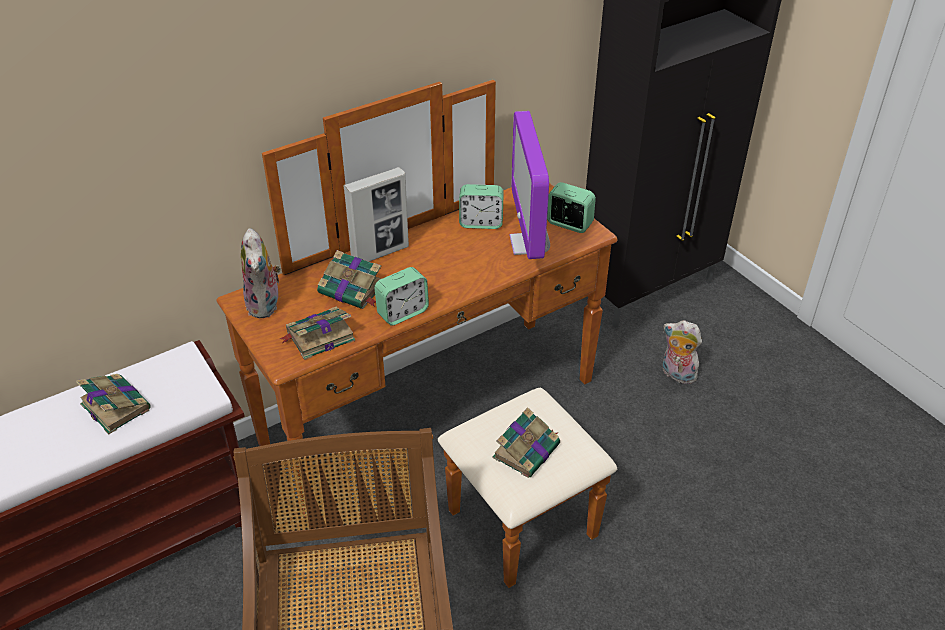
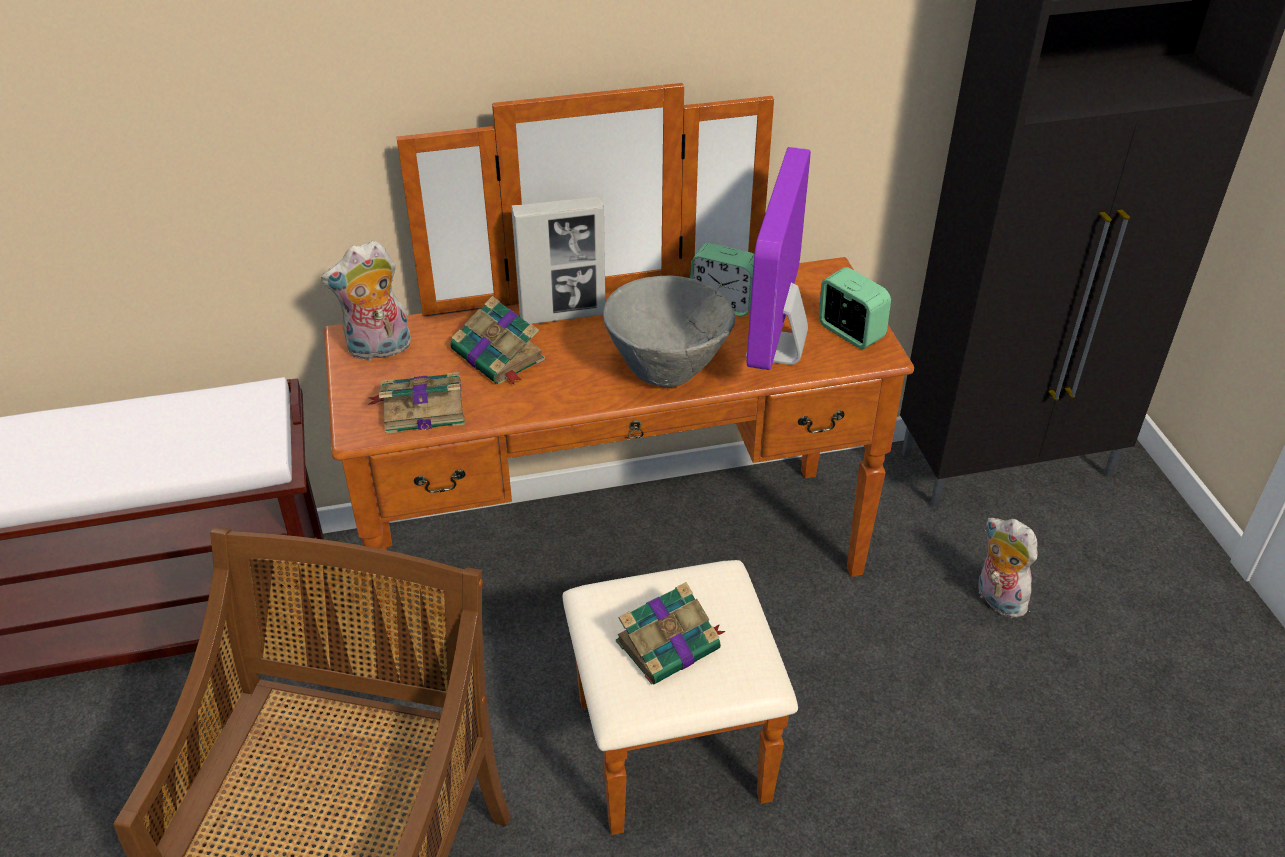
camera: 20 degrees right, 0 degrees up
(115, 406) = (148, 436): book -> none
(266, 305) = (378, 350): plush toy -> plush toy turned 60 degrees clockwise
(402, 313) = (548, 402): alarm clock -> none
(468, 273) = (668, 369): none -> grey bowl

